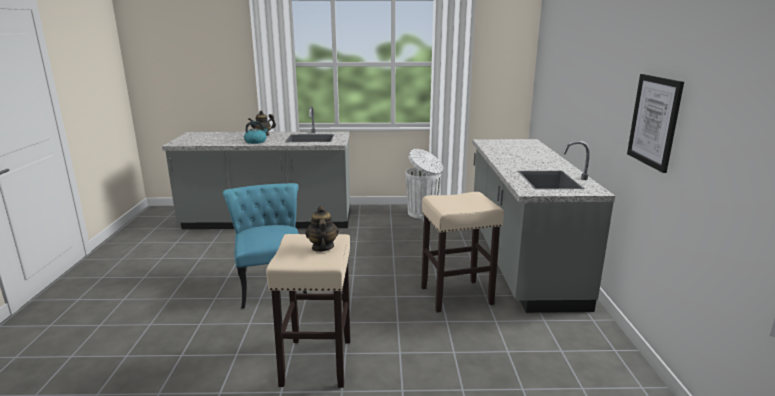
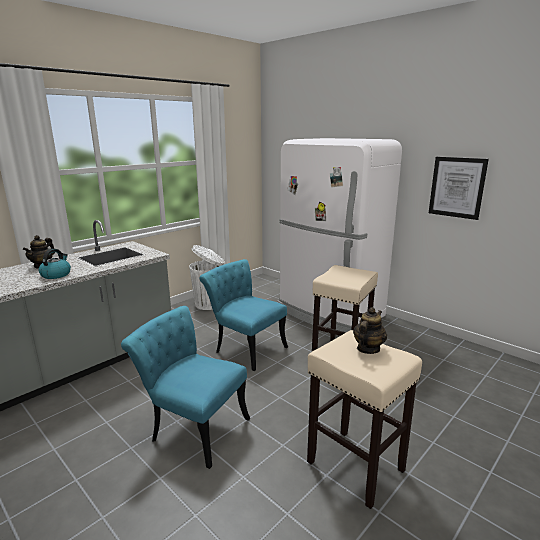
camera: 45 degrees left, 0 degrees up
(322, 247) = (368, 349): teapot -> teapot turned 90 degrees clockwise
(390, 255) = (245, 348): none -> turquoise chair
(520, 260) = (329, 313): grey counter -> white fridge

